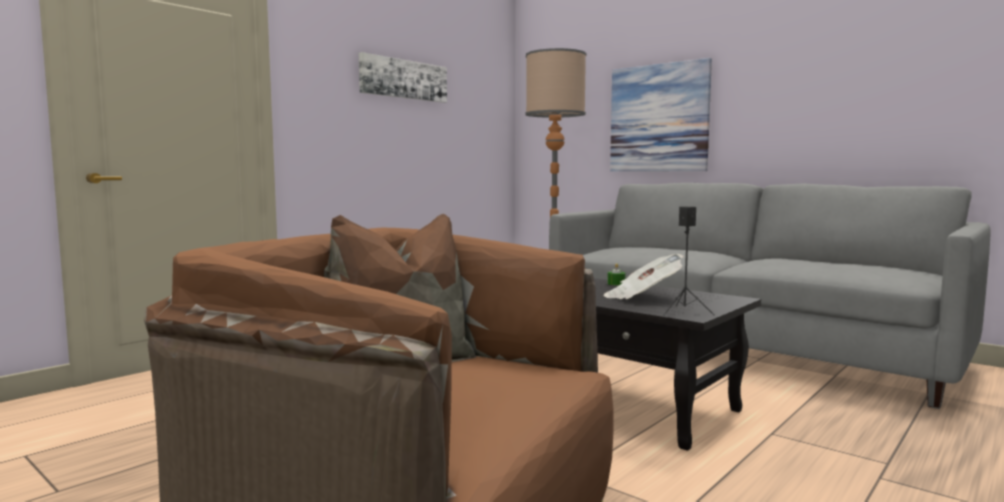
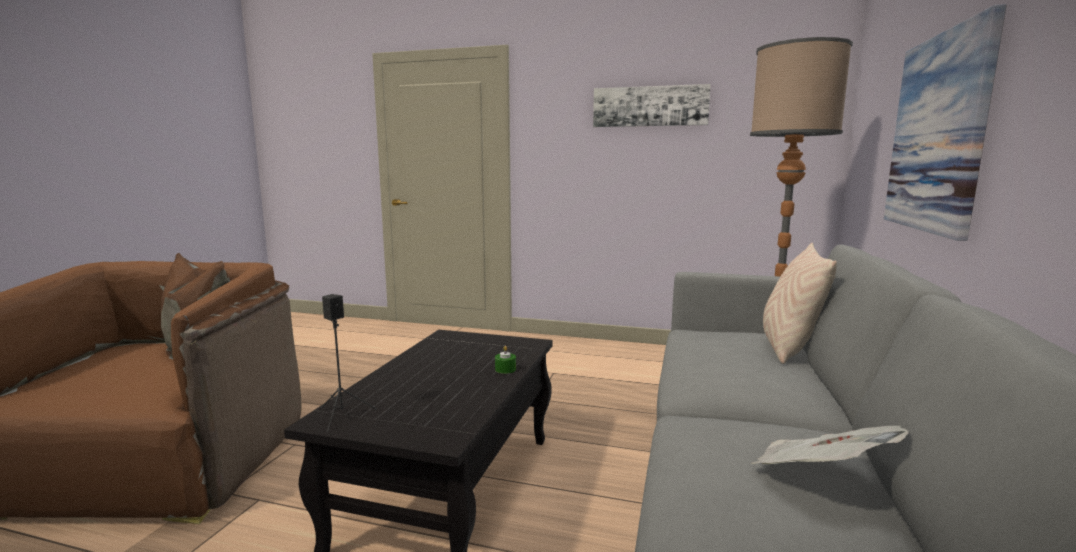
camera: 65 degrees right, 5 degrees up
(642, 297) = (422, 389): newspaper -> newspaper (818, 477)
(649, 247) = (788, 348): none -> beige pillow

